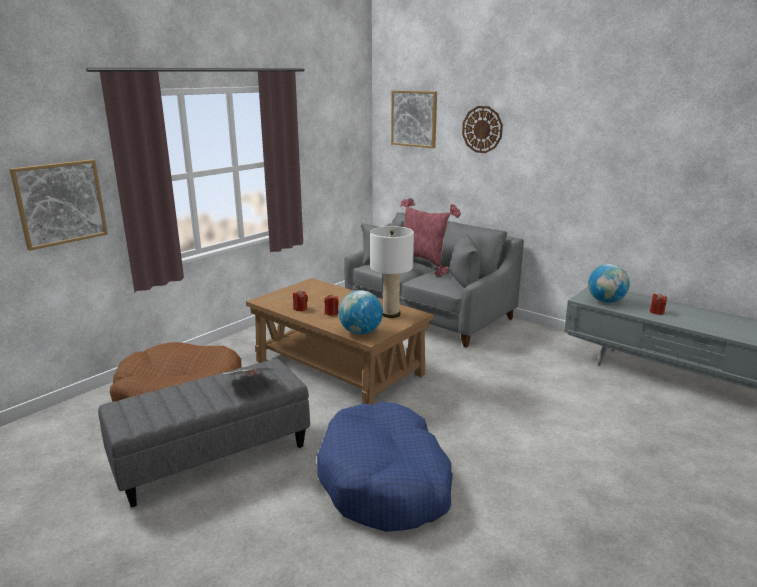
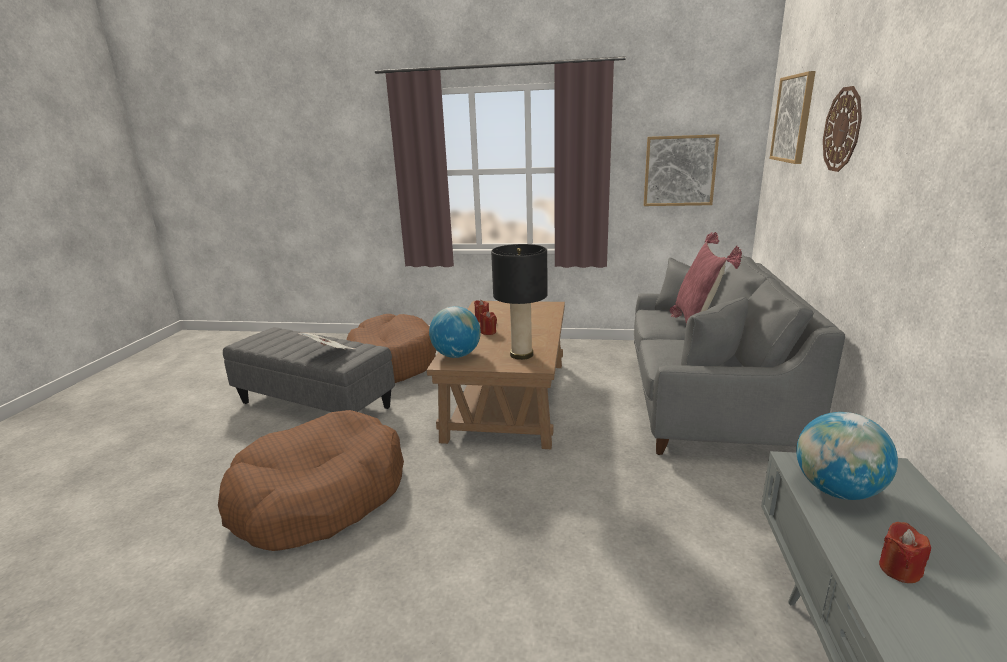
camera: 60 degrees right, 0 degrees up
(60, 203) = (361, 182): picture -> picture (679, 171)
(385, 481) = (319, 496): blue dog bed -> brown dog bed
(390, 314) = (521, 354): white table lamp -> black table lamp

